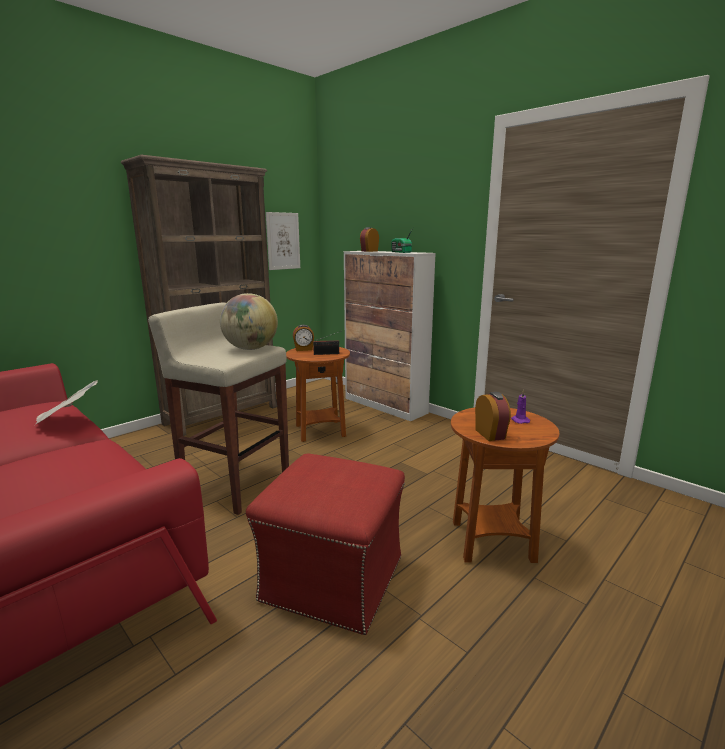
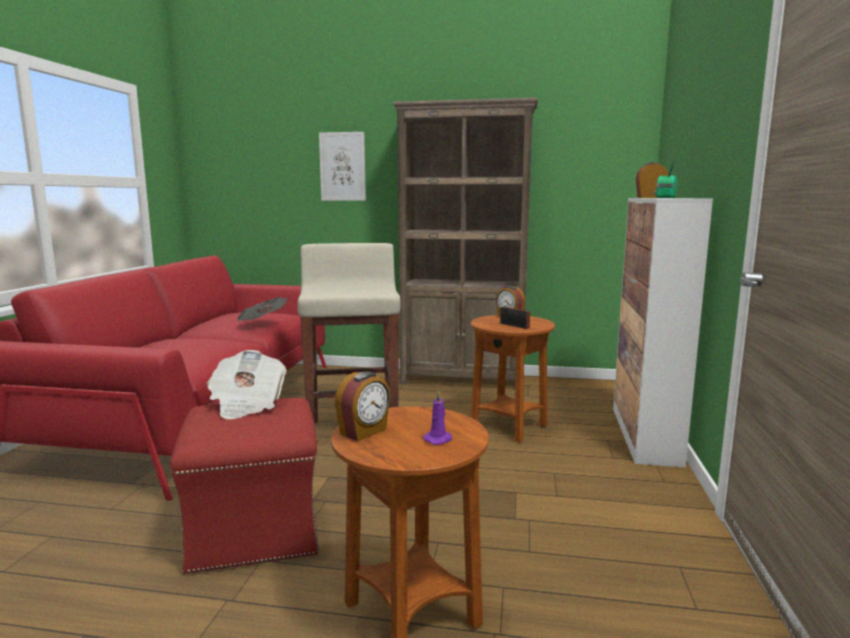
camera: 55 degrees right, 5 degrees down
(250, 349) = (368, 291): globe -> none
(283, 241) = (589, 186): picture -> picture (342, 166)
(300, 475) = (247, 404): none -> newspaper

